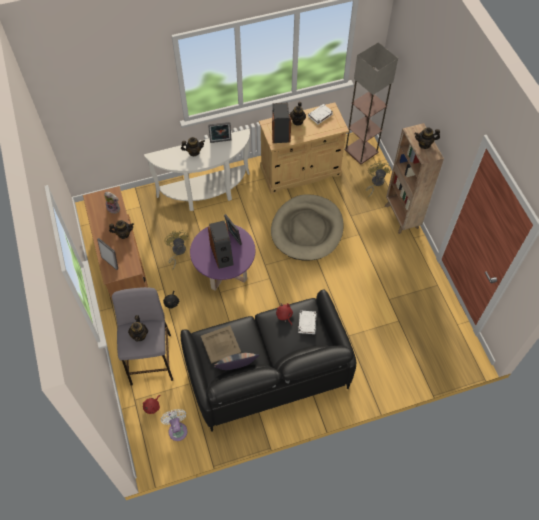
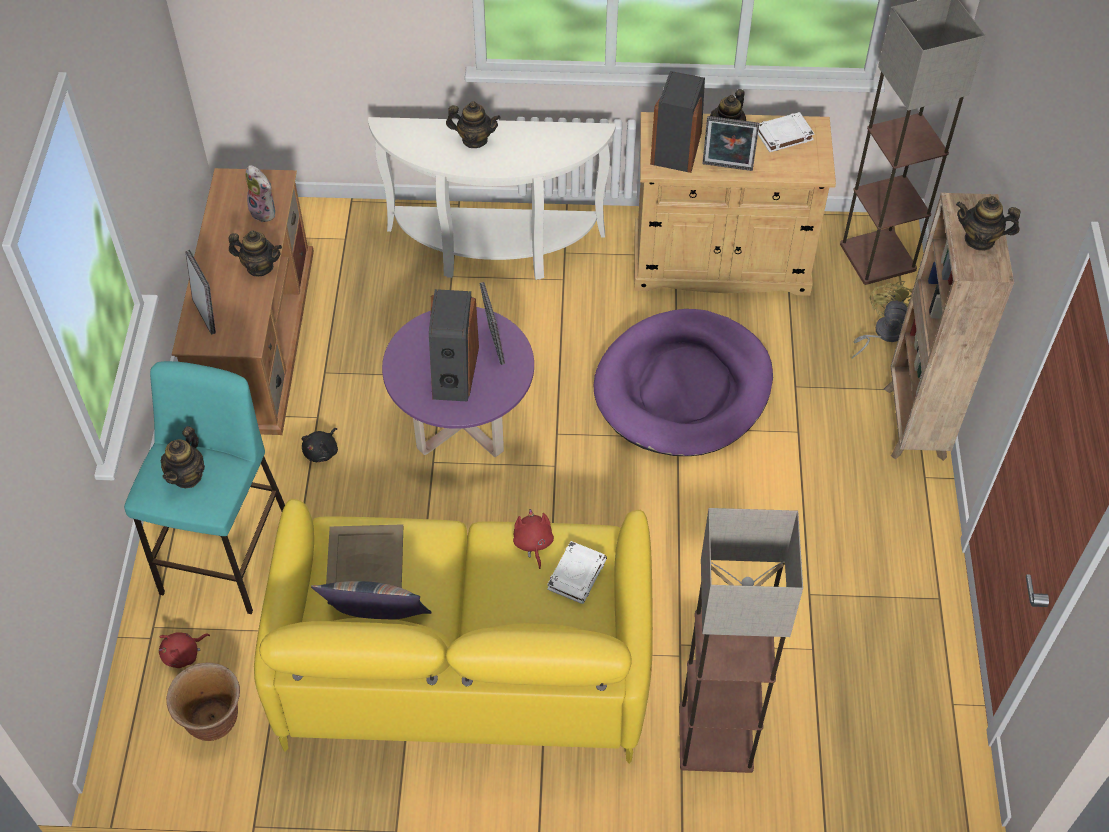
camera: 20 degrees right, 5 degrees down
(151, 359) = (226, 553): grey stool -> turquoise stool
(177, 252) = (380, 352): yellow fan -> none
(177, 429) = (213, 720): white fan -> brown planter
(220, 142) = (541, 134): picture frame -> picture frame (727, 168)
(267, 370) = (464, 659): black sofa -> yellow sofa
(307, 229) = (683, 388): beige dog bed -> purple dog bed
(376, 368) = (714, 739): none -> floor lamp

